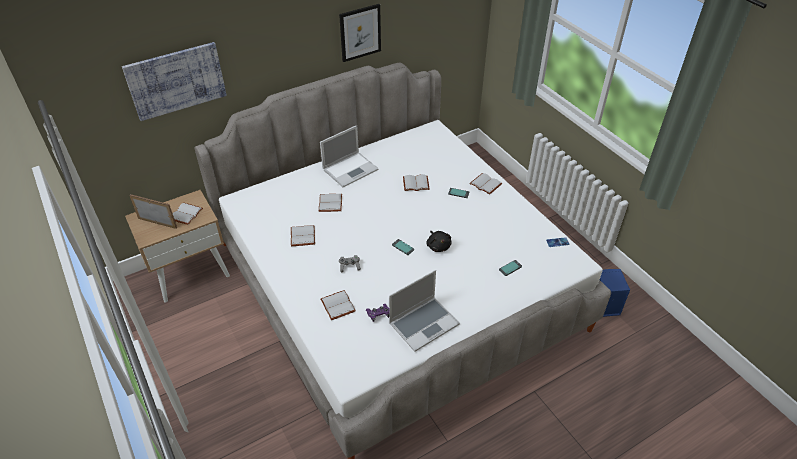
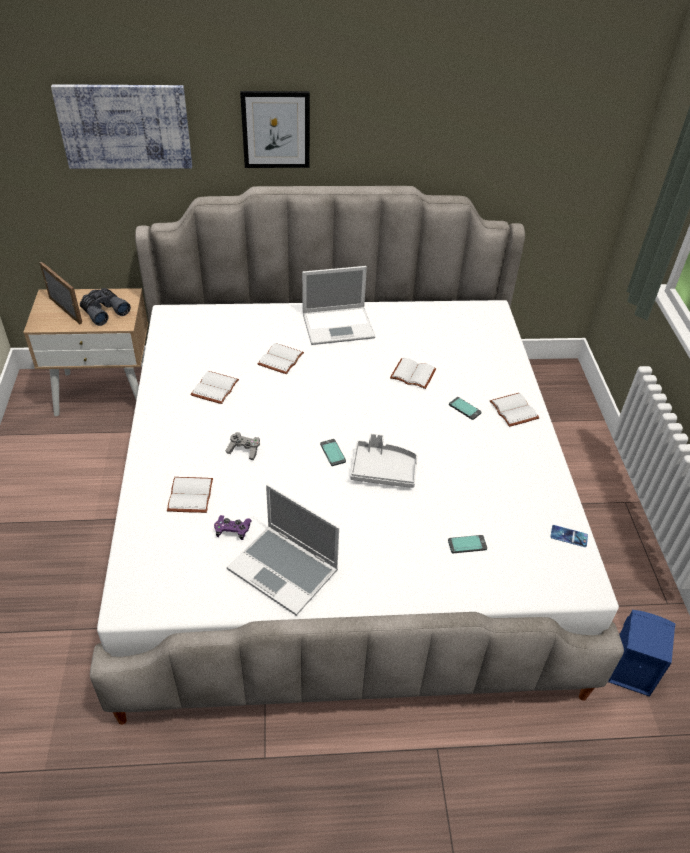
camera: 25 degrees right, 0 degrees up
(186, 214) = (103, 311): white book -> grey binoculars
(360, 32) = (410, 133): picture -> picture (276, 129)
(424, 323) = (285, 570): laptop -> laptop turned 45 degrees clockwise
(438, 246) = (383, 470): black plush toy -> grey tray

